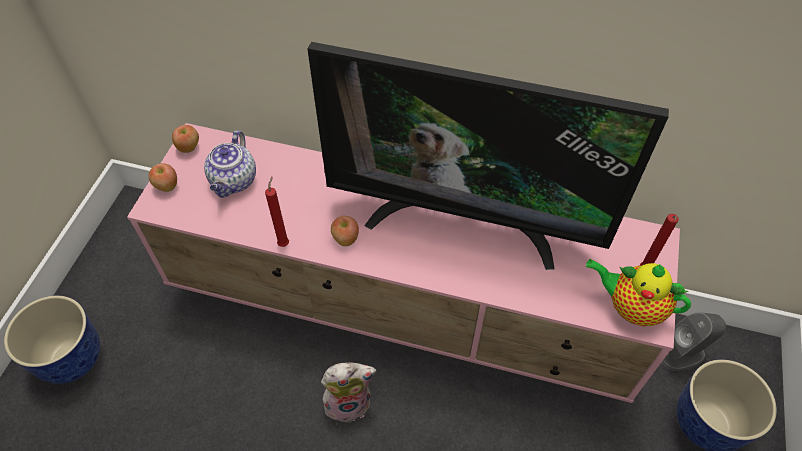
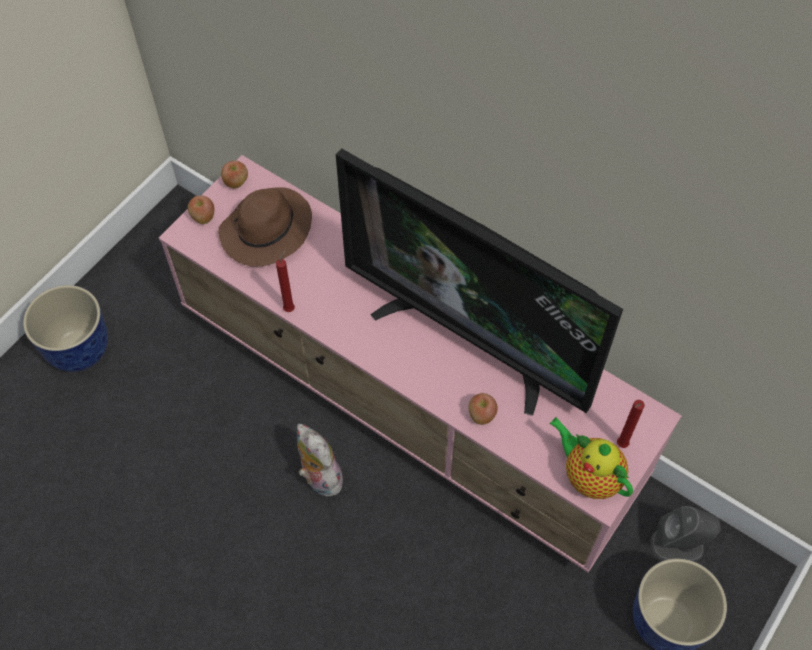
camera: 20 degrees right, 5 degrees up
(234, 182) = (266, 232): teapot -> brown hat
(345, 239) = (348, 322): apple -> apple (481, 415)
(349, 402) = (319, 477): plush toy -> plush toy turned 135 degrees counterclockwise

